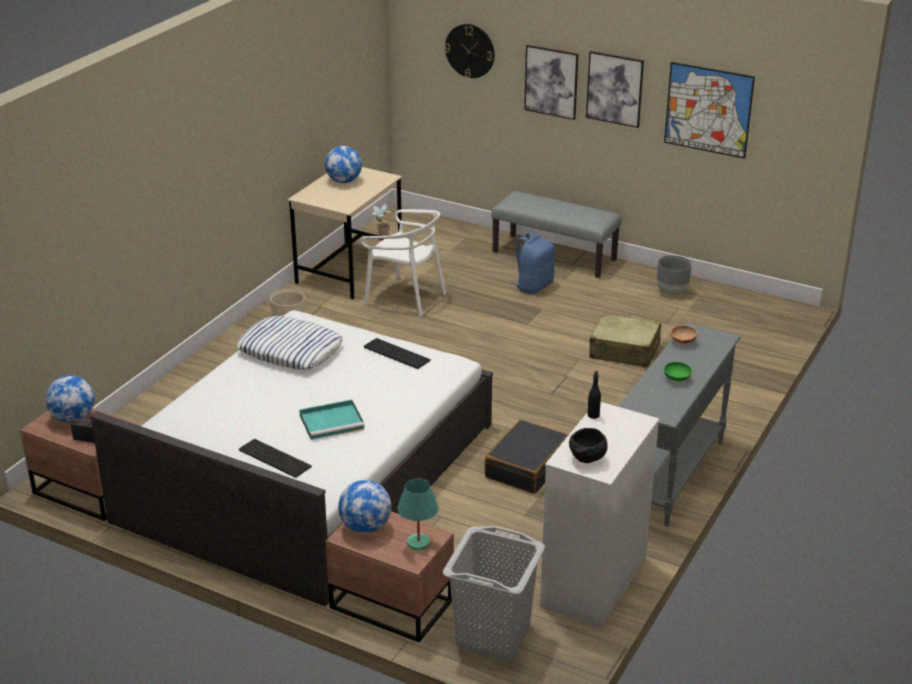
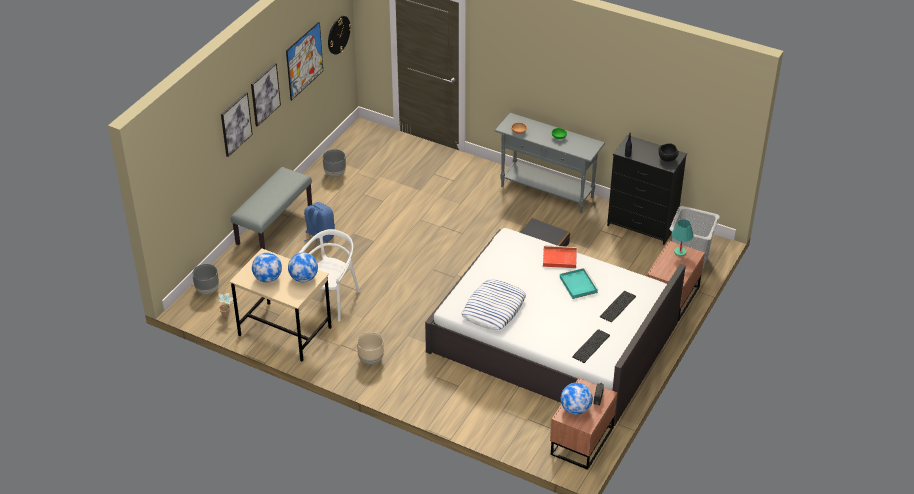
camera: 90 degrees left, 10 degrees up
(365, 527) = (669, 272): globe -> globe (304, 278)
(395, 354) = (499, 260): keyboard -> keyboard (591, 347)
(396, 406) = (558, 258): none -> red tray
(426, 224) = (207, 290): none -> grey planter
(470, 50) = (192, 151): wall clock -> wall clock (338, 34)
(593, 582) = (642, 225): white dresser -> black dresser
(624, 351) = (411, 200): beige suitcase -> none

